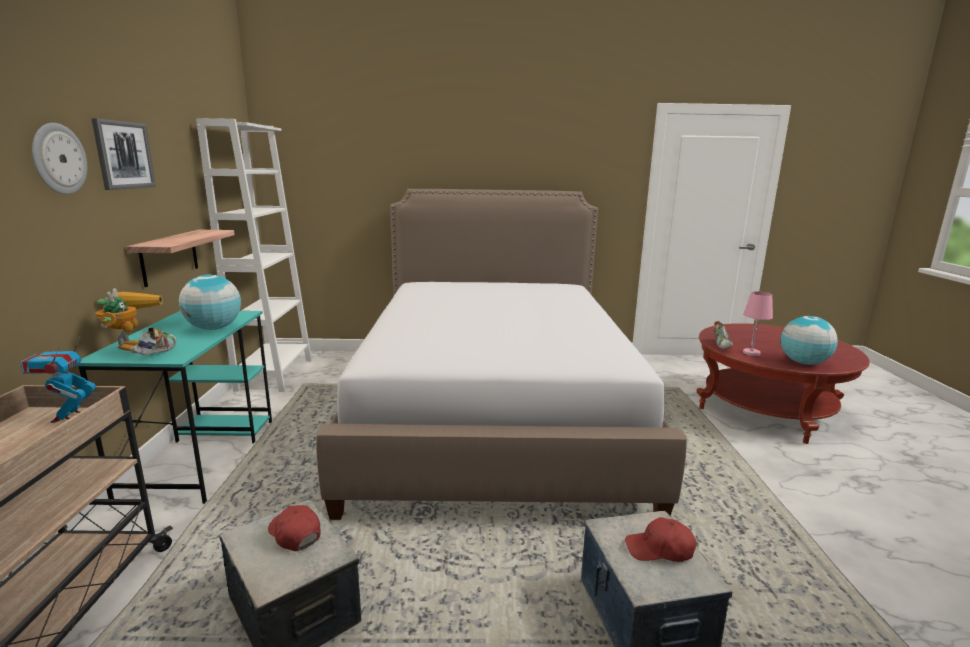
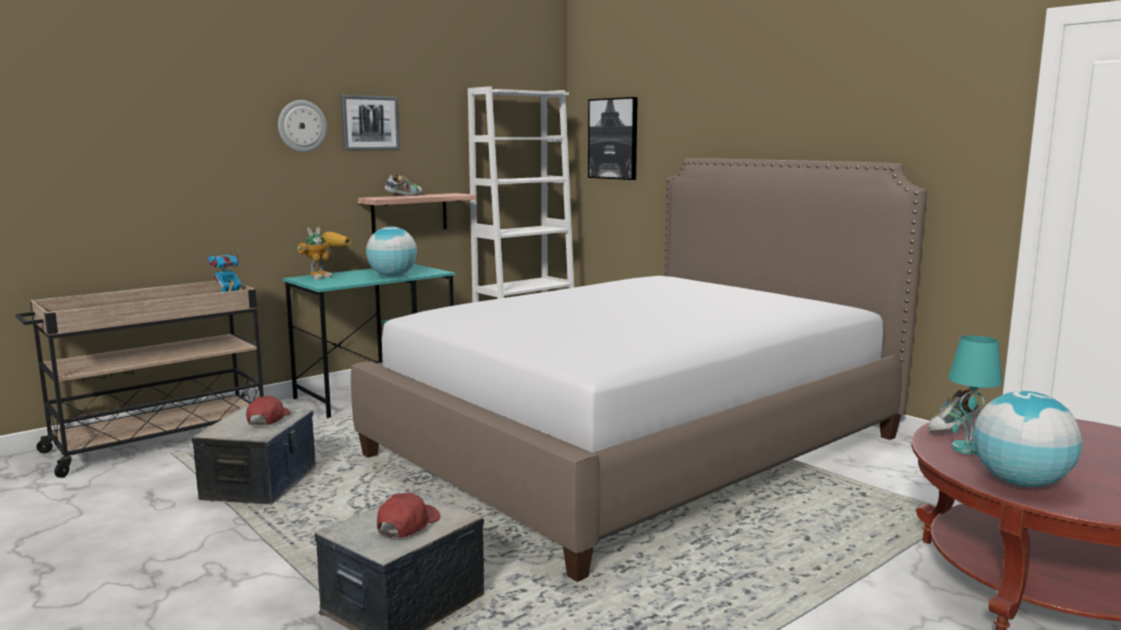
camera: 50 degrees right, 5 degrees down
(158, 353) = (325, 281): shoe -> shoe (404, 196)
(317, 171) = (613, 138): none -> picture
(659, 549) = (407, 525): red cap -> red cap turned 60 degrees clockwise
(751, 353) = (966, 449): pink table lamp -> turquoise table lamp

